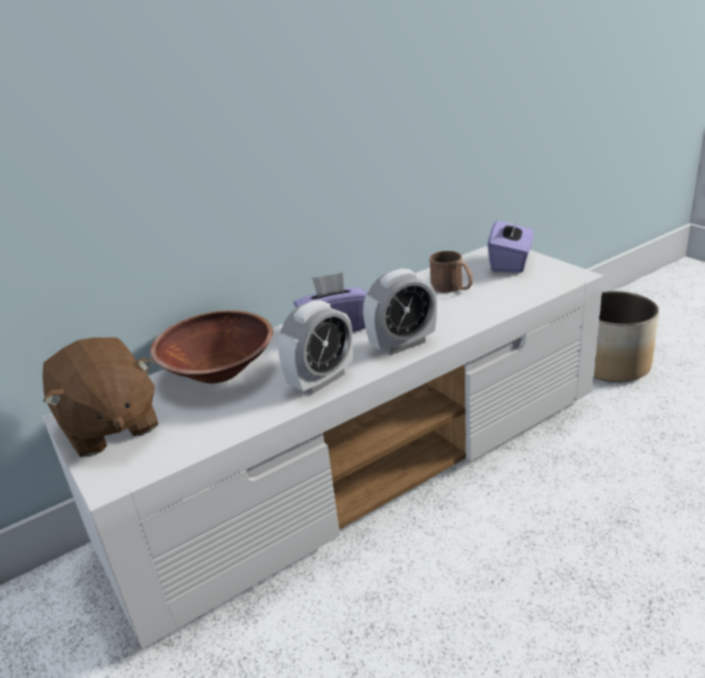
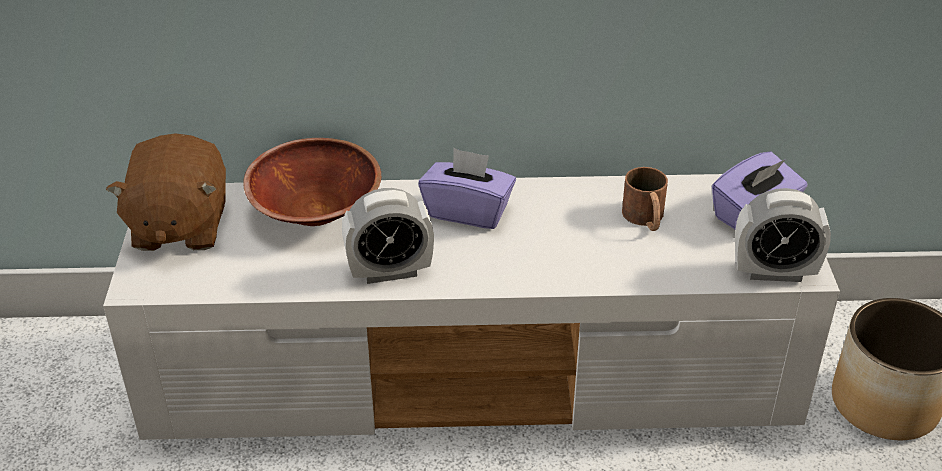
camera: 30 degrees right, 10 degrees up
(402, 344) = (507, 269): alarm clock -> alarm clock (774, 272)

